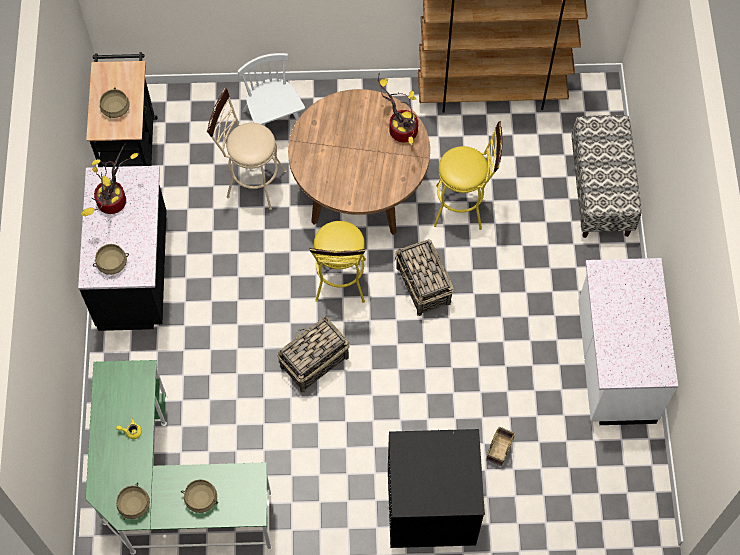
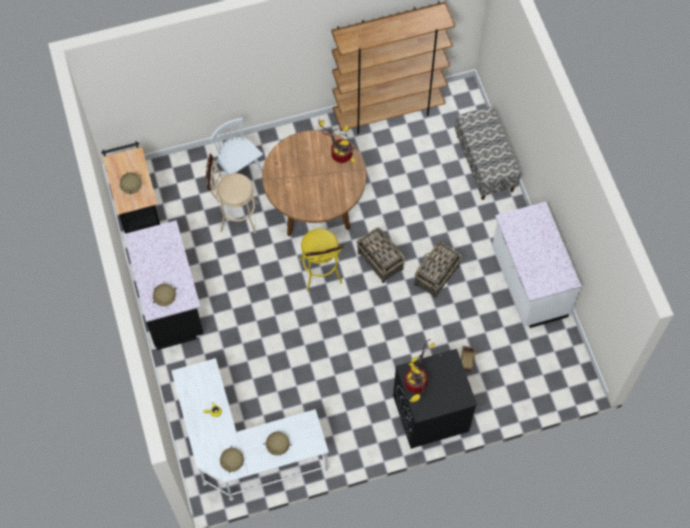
camera: 15 degrees left, 0 degrees up
(112, 204) = (151, 255): potted plant -> potted plant (417, 384)
(169, 489) = (243, 448): green desk -> white desk
(313, 362) = (319, 334): basket -> basket (436, 276)
(464, 207) = (393, 198): yellow stool -> none

